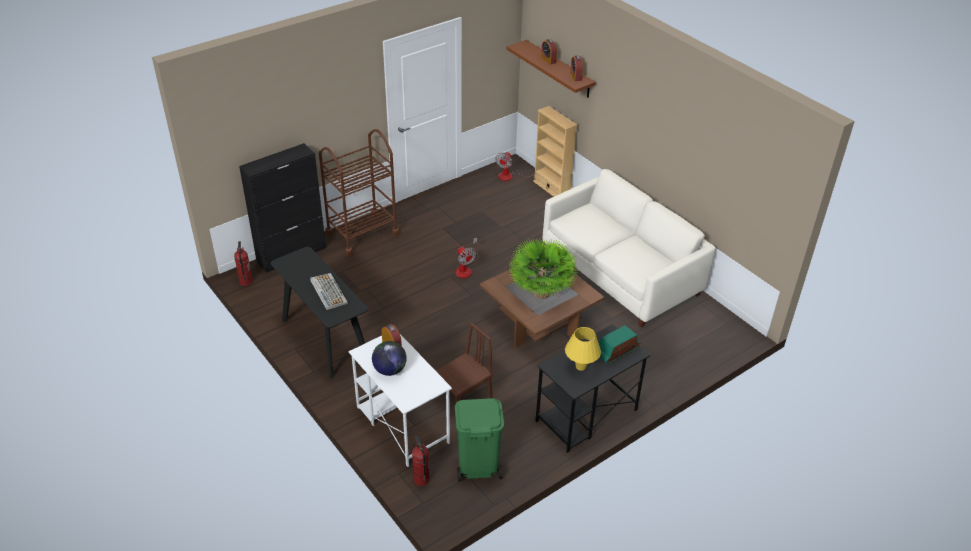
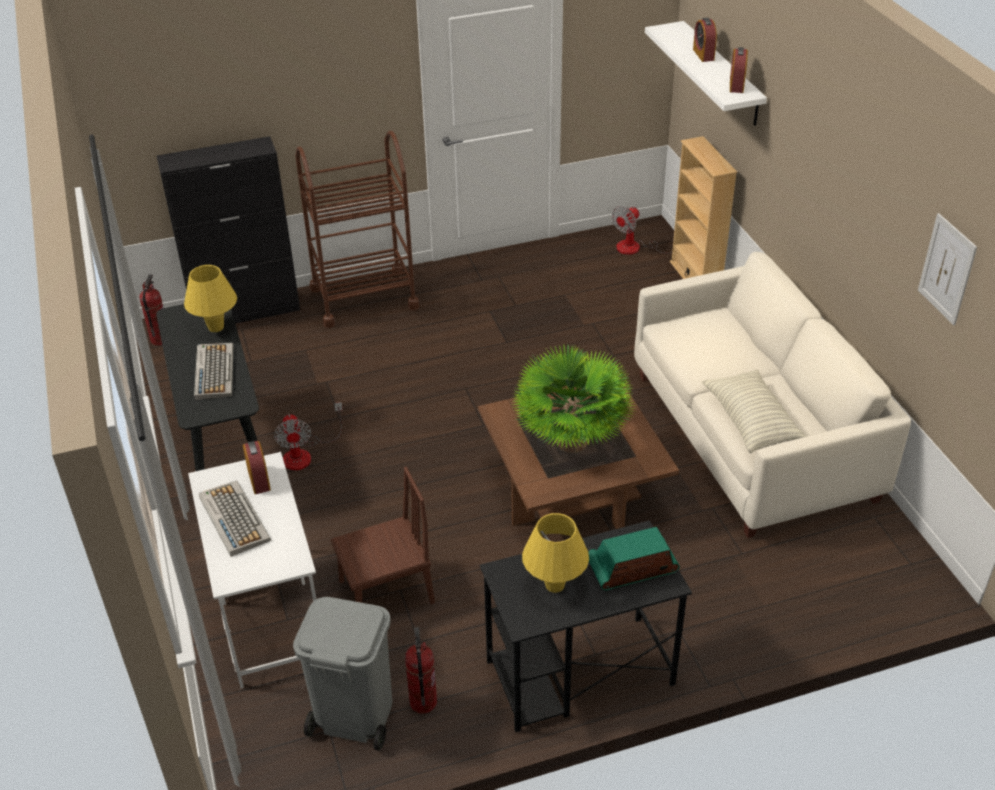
camera: 20 degrees right, 0 degrees up
(313, 265) = (216, 327): none -> yellow table lamp
(389, 370) = (233, 518): globe -> keyboard
(421, 479) = (251, 716): fire extinguisher -> fire extinguisher (422, 702)
(465, 269) = (495, 381): fan -> fan (305, 454)
(477, 465) = (353, 716): green trash can -> grey trash can
(559, 69) = (721, 73): brown shelf -> white shelf
(632, 263) = (751, 421): none -> pillow
(728, 165) = (947, 269): none -> picture

